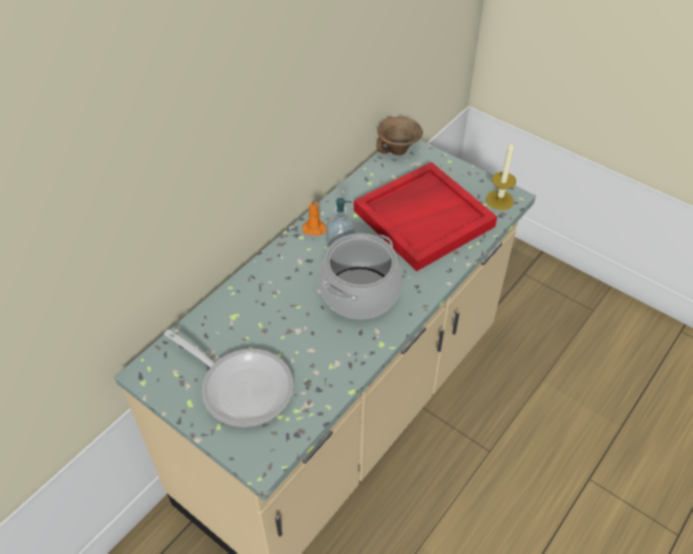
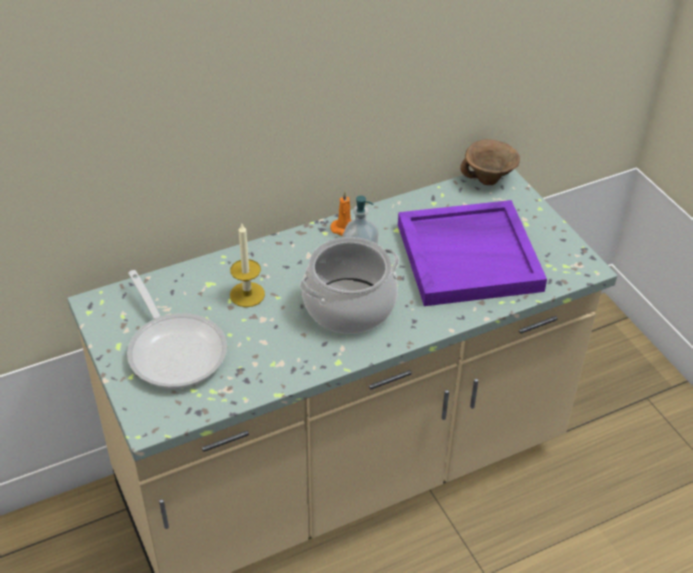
camera: 25 degrees right, 5 degrees down
(423, 217) = (469, 256): red tray -> purple tray
(499, 200) = (569, 266): candle -> candle (247, 294)

